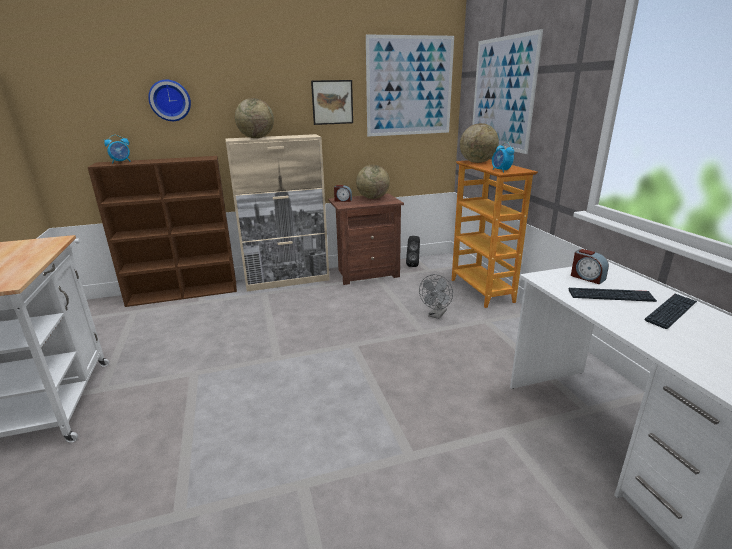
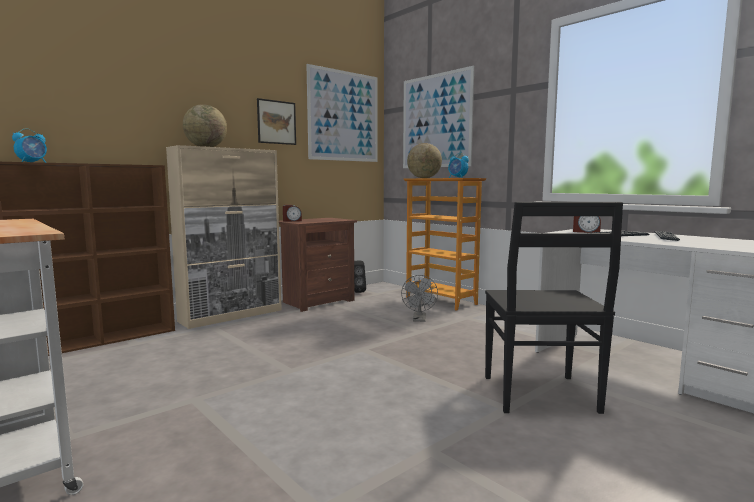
camera: 25 degrees left, 15 degrees down
(170, 100) = (101, 98): wall clock -> none
(373, 198) = (320, 219): globe -> none
(457, 449) = (540, 395): none -> black chair

